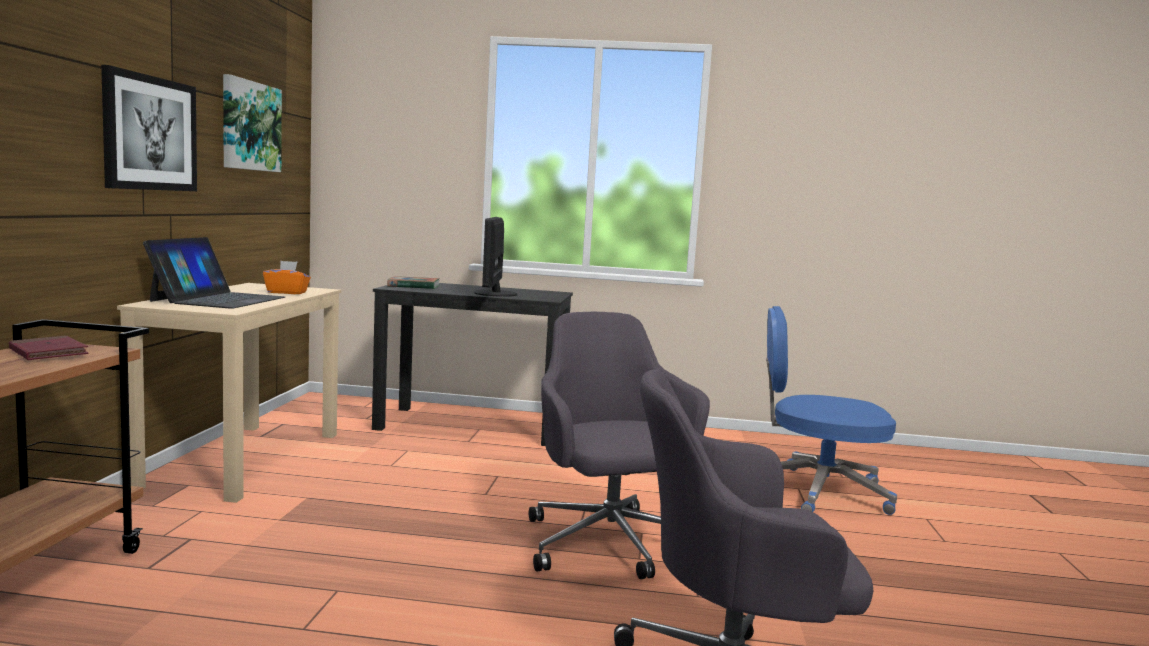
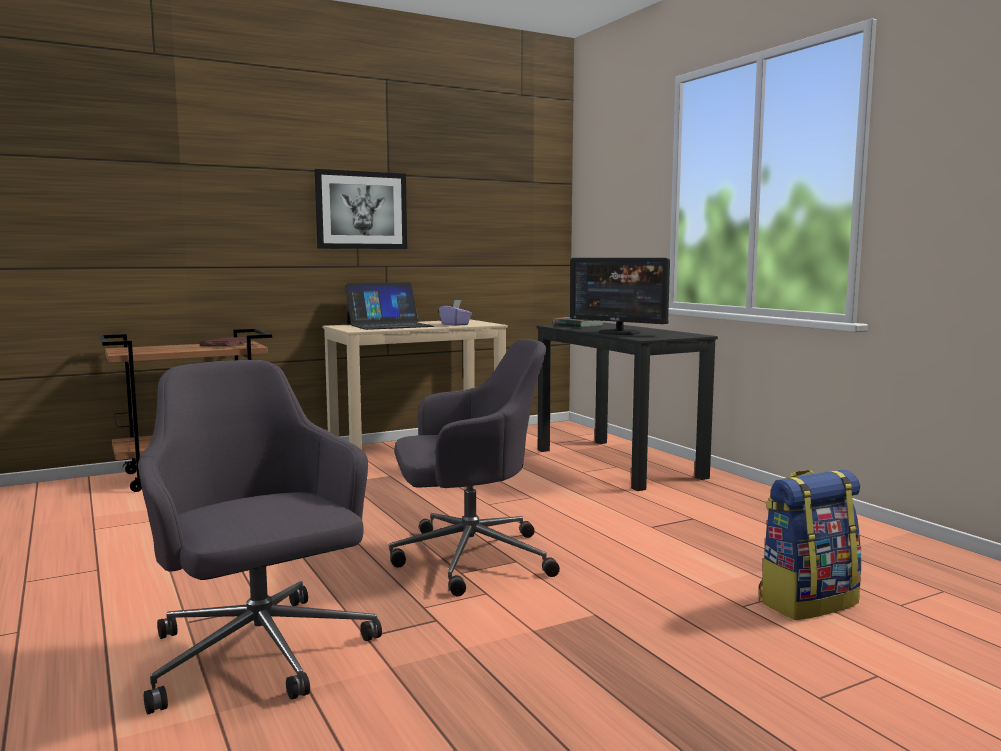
camera: 55 degrees right, 0 degrees up
(250, 126) = (478, 197): picture -> none
(287, 292) = (455, 324): orange tissue box -> purple tissue box
(494, 293) = (619, 332): monitor -> monitor turned 105 degrees counterclockwise
(609, 545) = (468, 558): grey office chair -> grey office chair turned 45 degrees clockwise
(816, 491) = (807, 602): blue office chair -> backpack

